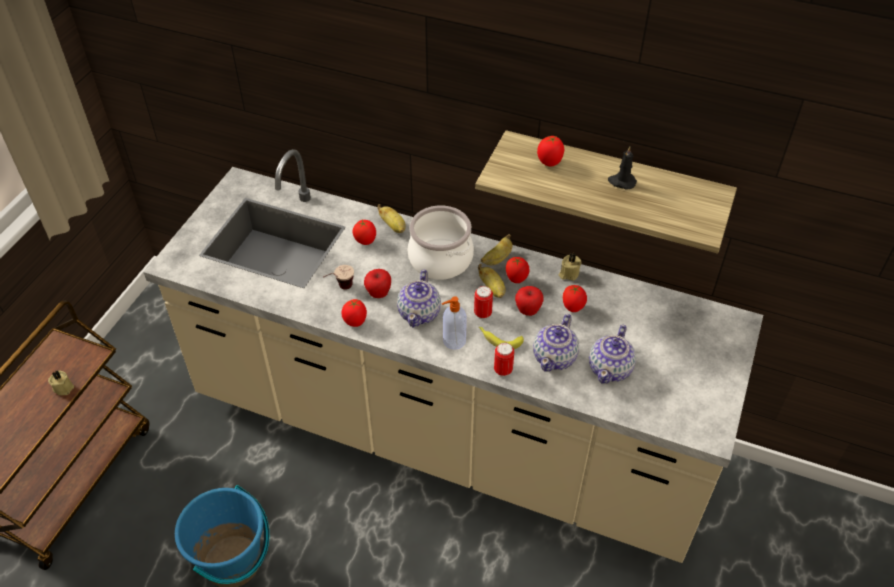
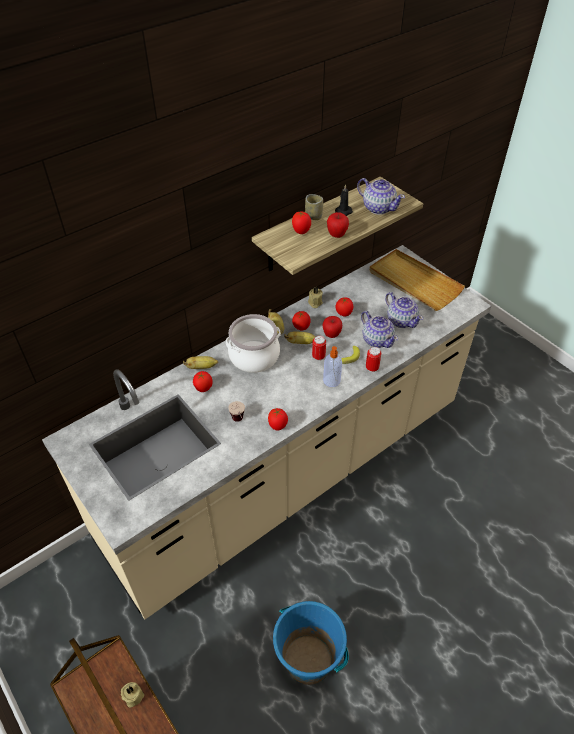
camera: 60 degrees left, 0 degrees up
(378, 293) = (260, 402): apple -> apple (336, 235)
(420, 313) = (295, 387): teapot -> teapot (378, 207)
(589, 161) = (313, 216): none -> cup
(696, 355) = (414, 282): none -> beige tray

